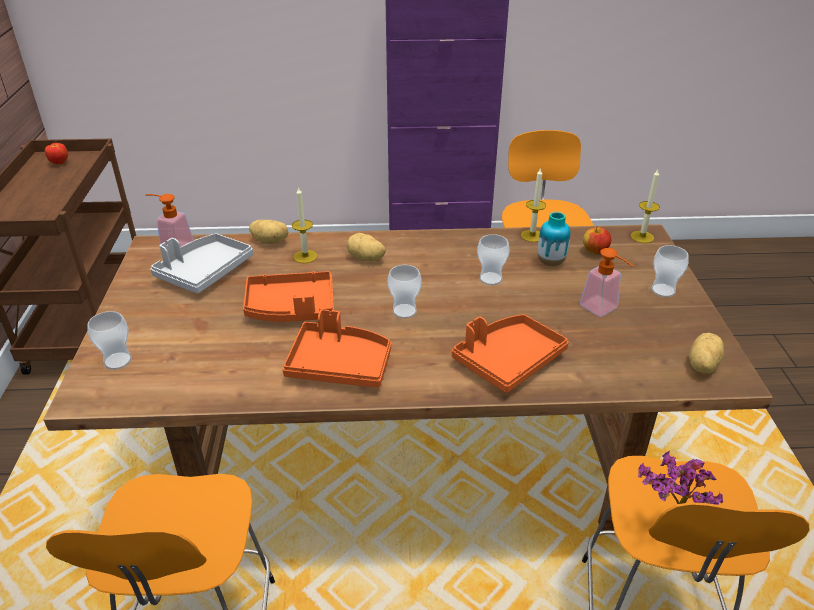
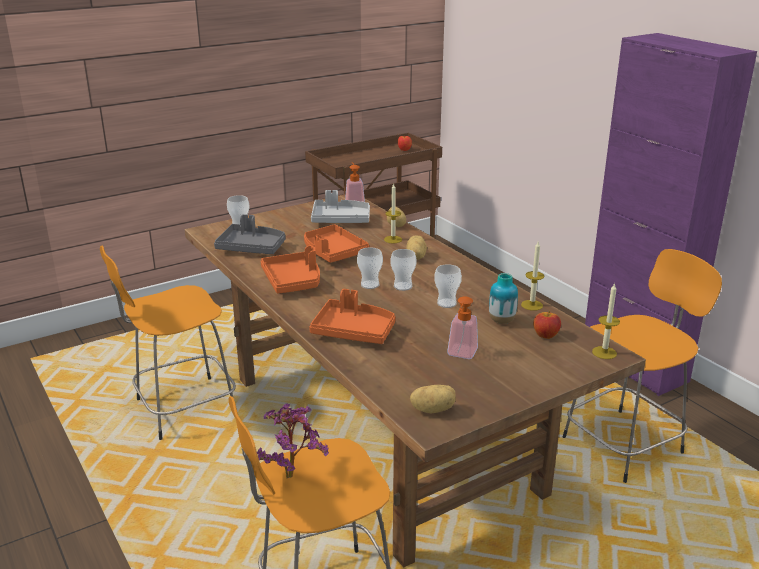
camera: 60 degrees right, 10 degrees down
(199, 370) = (252, 248): none -> grey tray
(663, 290) = (525, 376): cup -> cup (403, 286)

